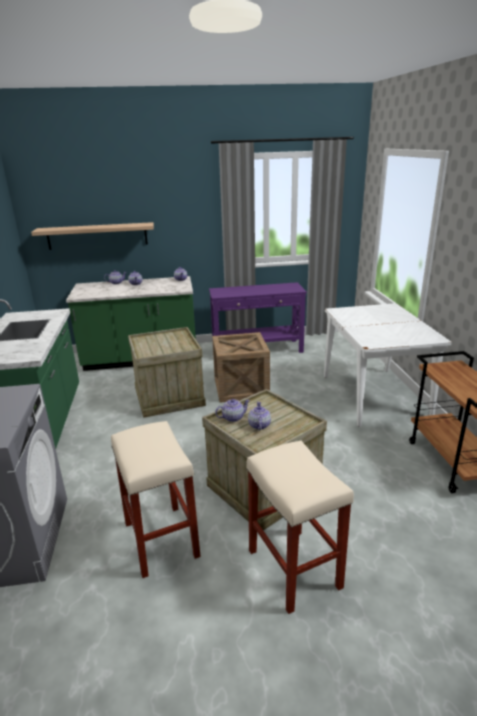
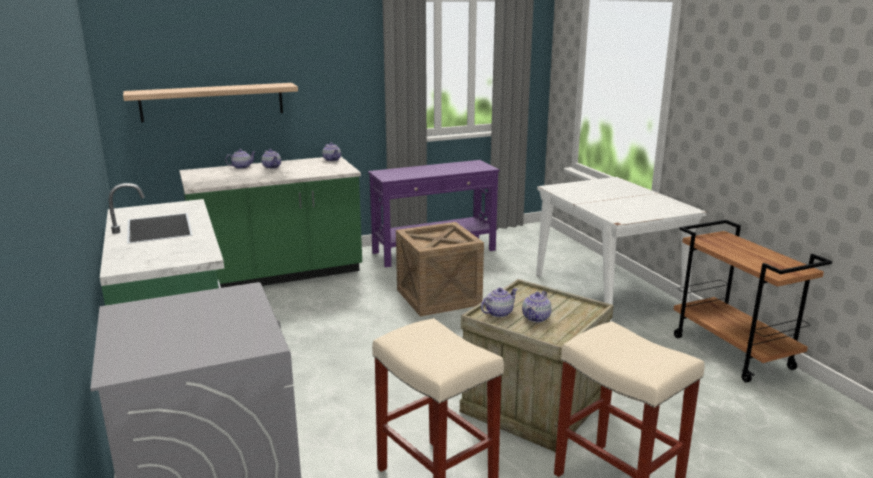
camera: 15 degrees left, 5 degrees down
(170, 396) = (347, 315): crate -> none
(259, 425) = (536, 318): teapot -> teapot turned 135 degrees counterclockwise

